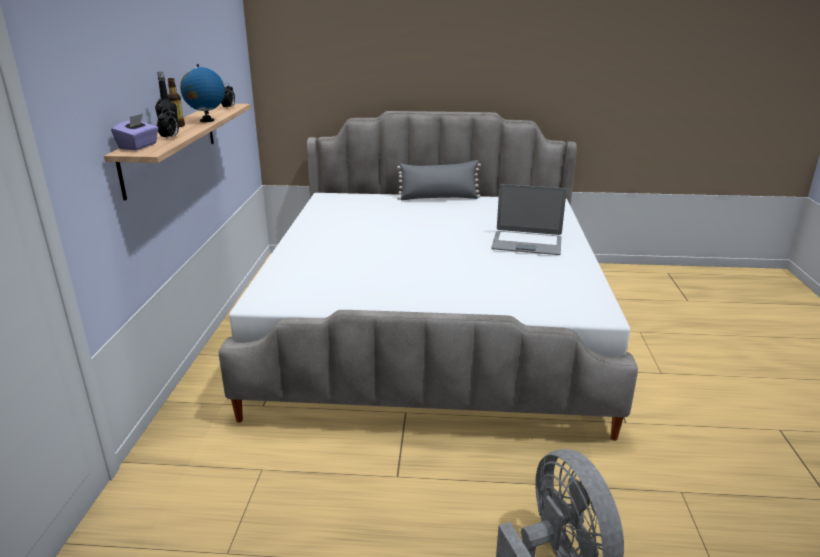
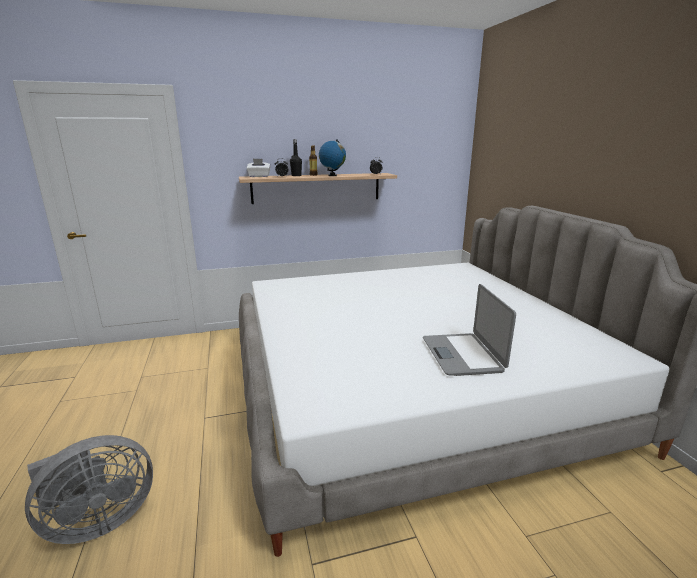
camera: 70 degrees right, 5 degrees down
(139, 146) = (259, 176): purple tissue box -> white tissue box
(439, 198) = (530, 300): grey pillow -> none

